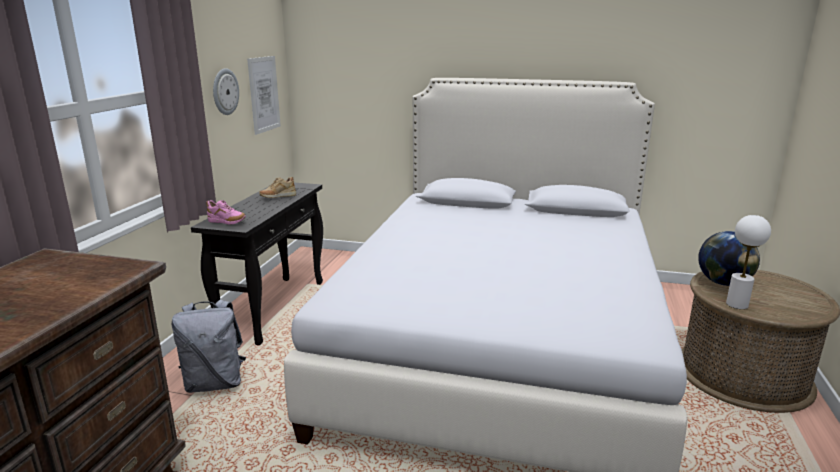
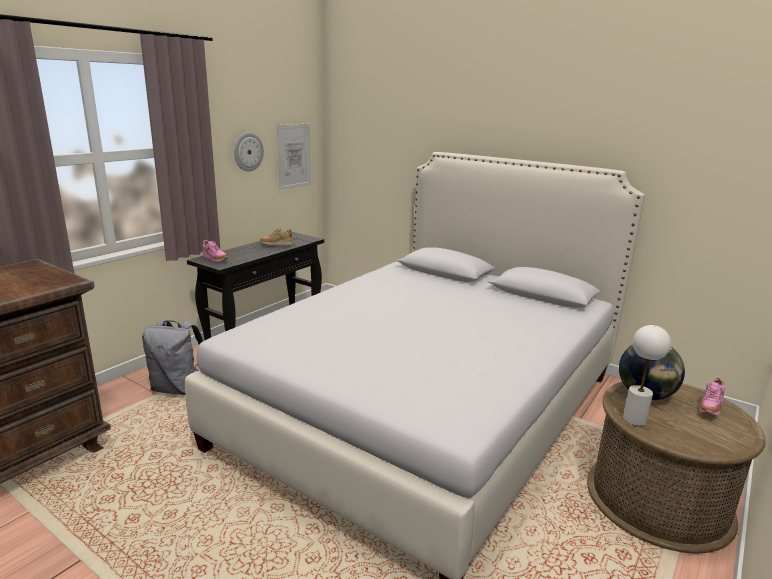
camera: 20 degrees right, 0 degrees up
(777, 284) = (710, 409): none -> pink shoe

